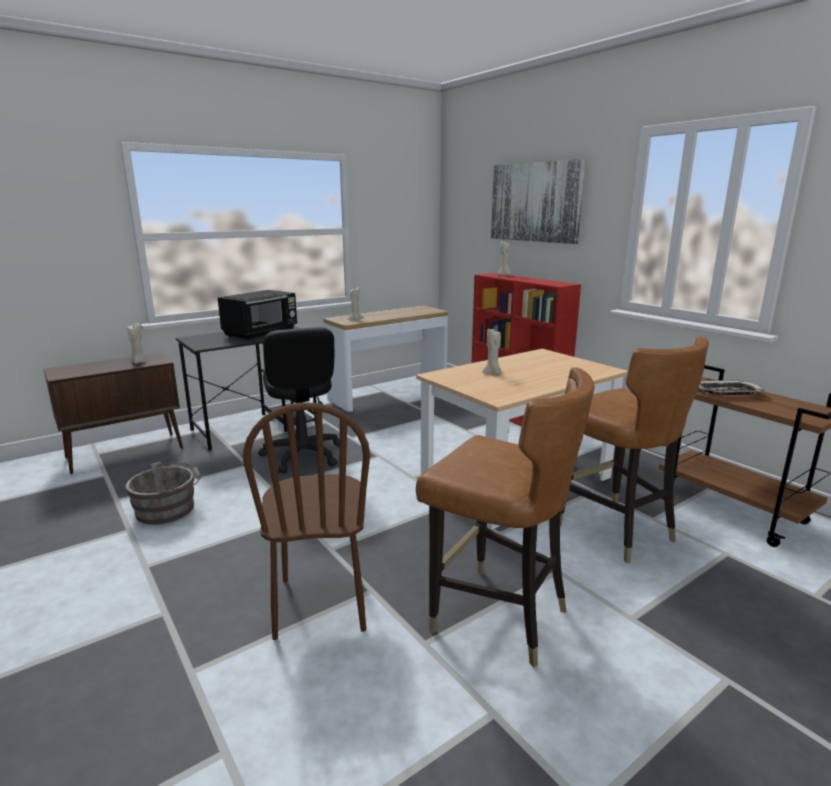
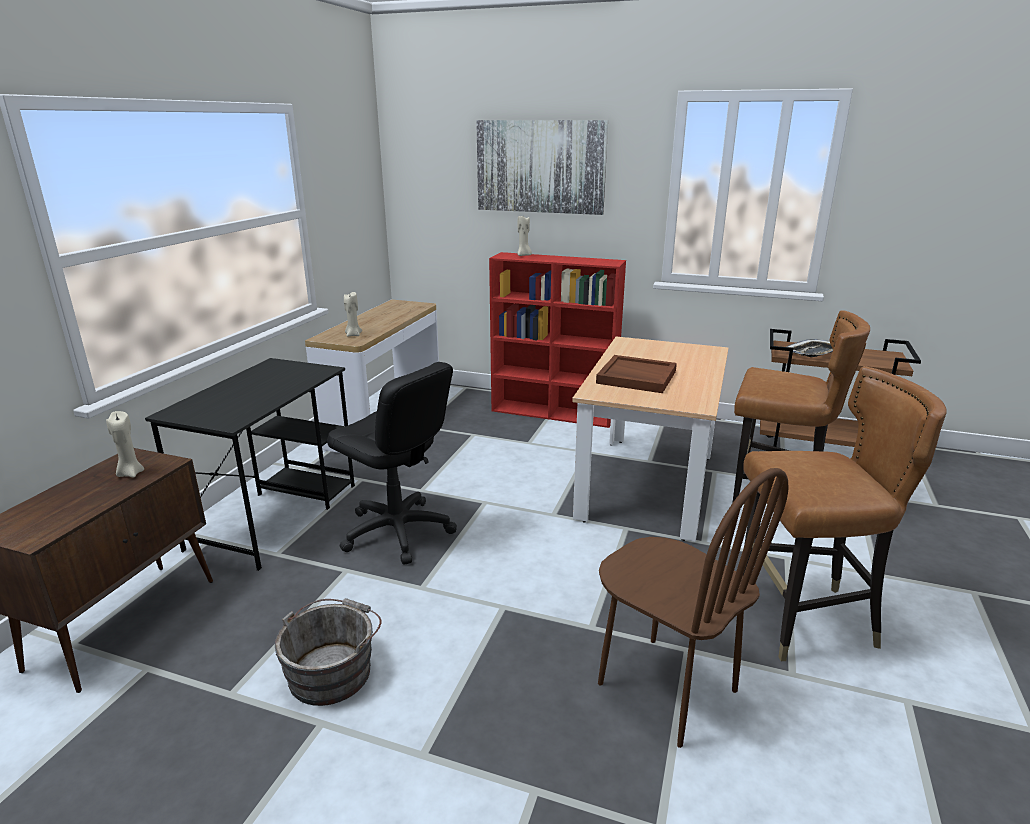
camera: 35 degrees left, 5 degrees up
(261, 333) = (269, 381): black microwave -> none
(492, 373) = (636, 377): beige candle -> brown tray

